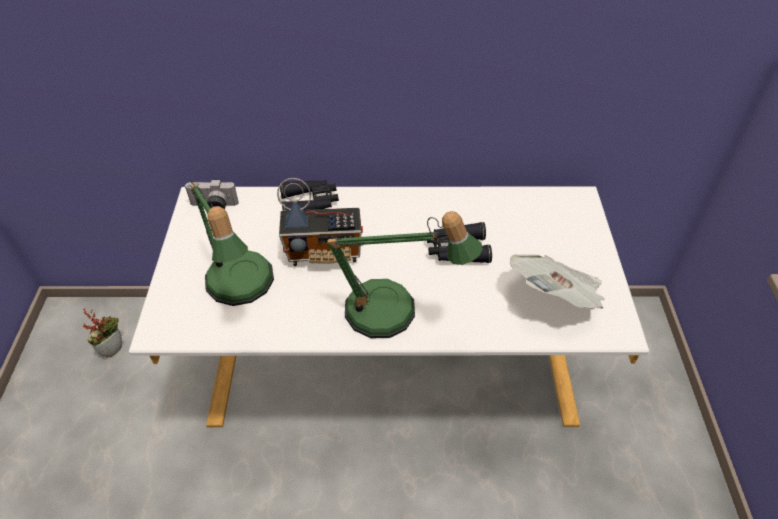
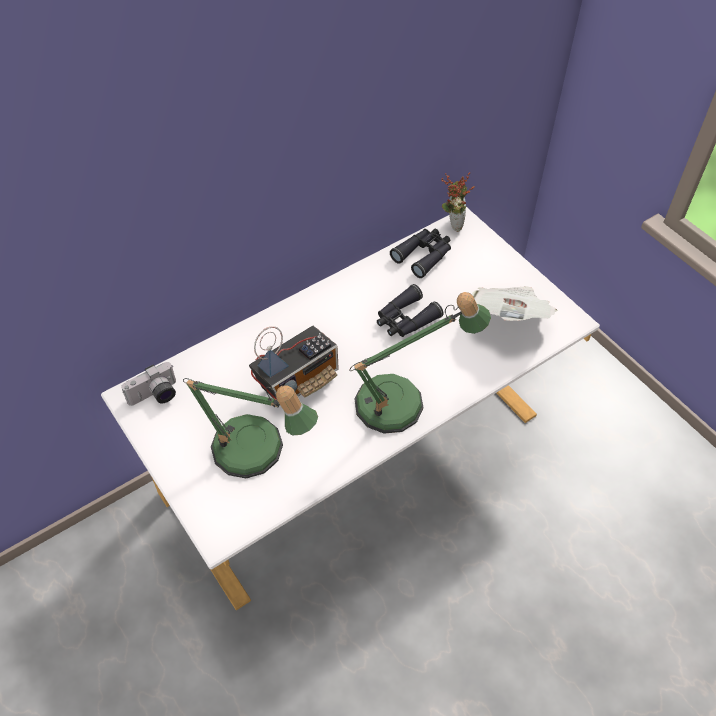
camera: 35 degrees left, 5 degrees up
(113, 348) = (72, 602): potted plant -> potted plant (453, 223)
(310, 202) = (243, 343): black binoculars -> black binoculars (423, 255)

